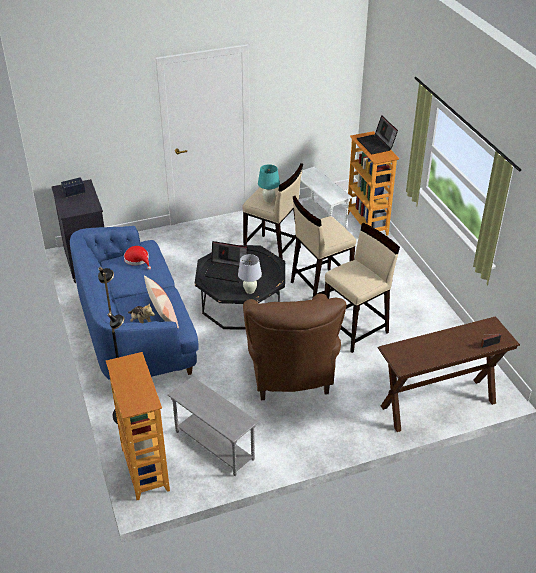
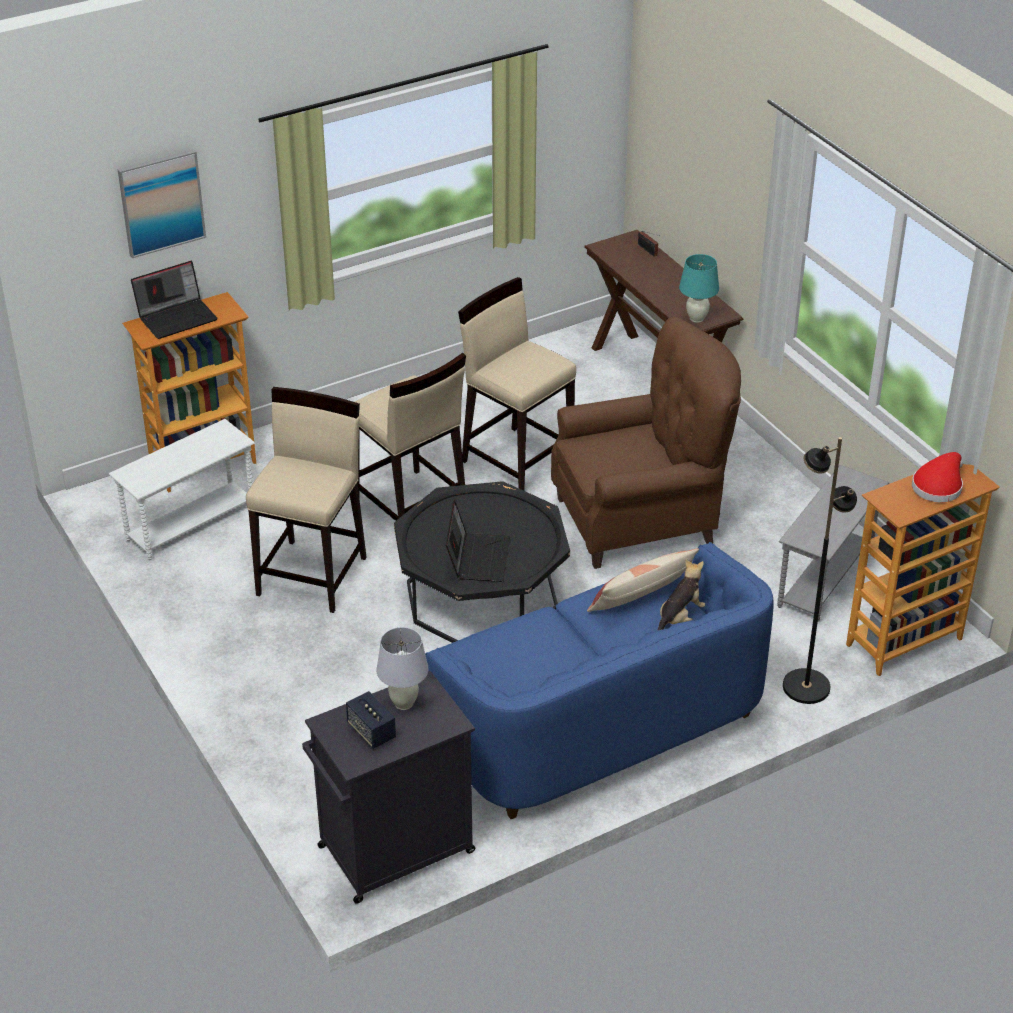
camera: 100 degrees left, 0 degrees up
(138, 260) = (499, 658): red hat -> red hat (938, 486)
(250, 291) = (529, 522): white table lamp -> white table lamp (404, 703)
(268, 200) = (314, 476): turquoise table lamp -> turquoise table lamp (697, 318)
(394, 89) = (161, 202): none -> picture

